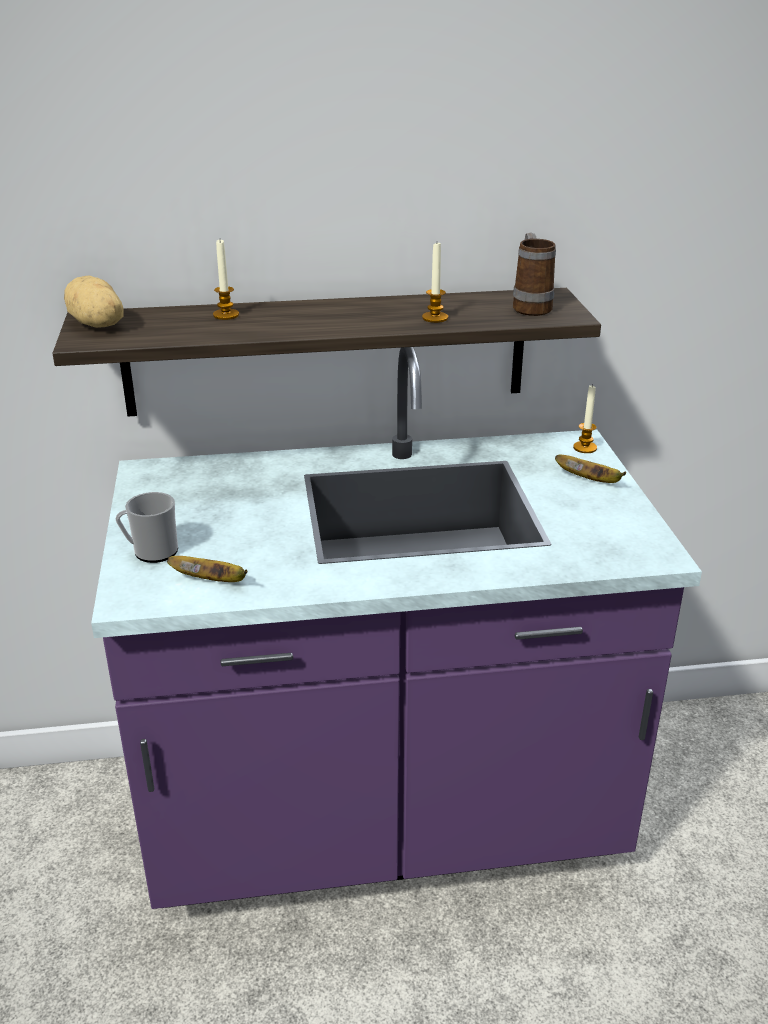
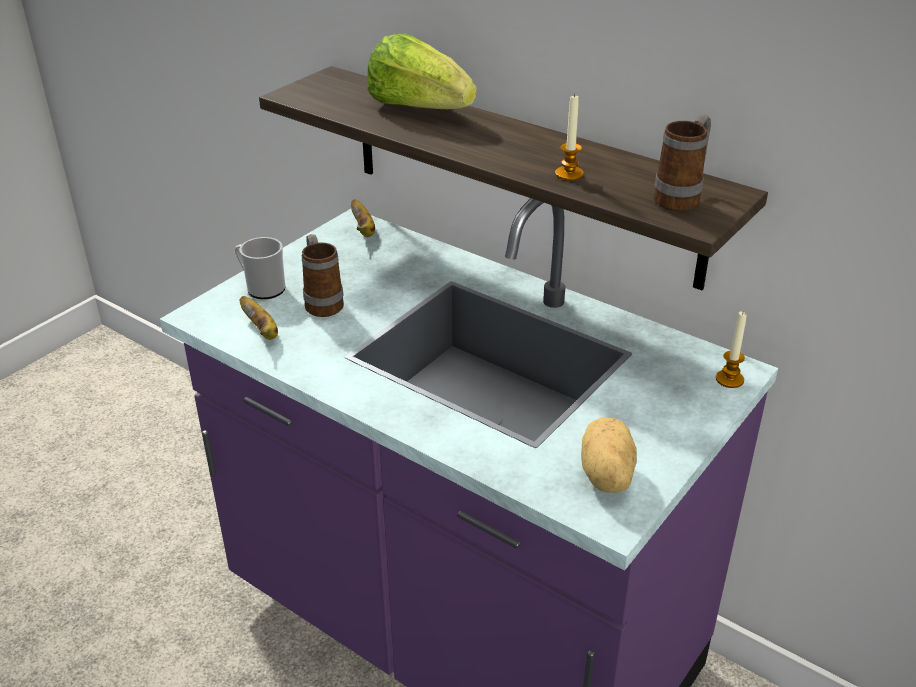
camera: 45 degrees right, 5 degrees up
(96, 325) = (322, 84): potato -> potato (604, 476)
(226, 315) = (419, 108): candle -> lettuce
(227, 536) = (322, 302): none -> mug
(590, 480) = (677, 412): banana -> banana (364, 230)

